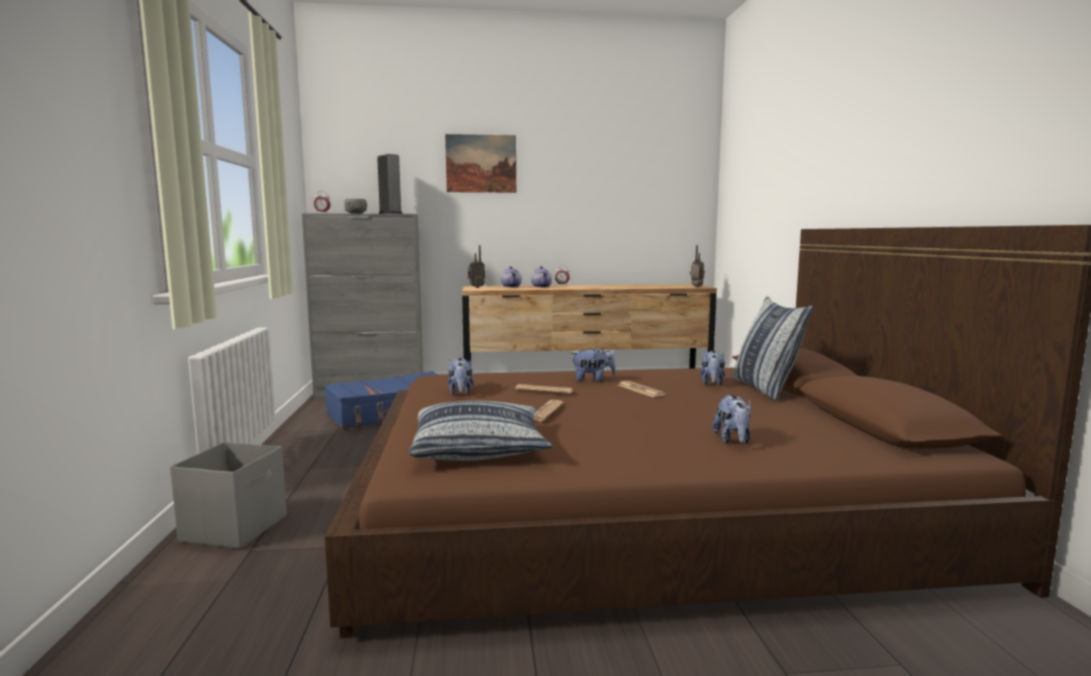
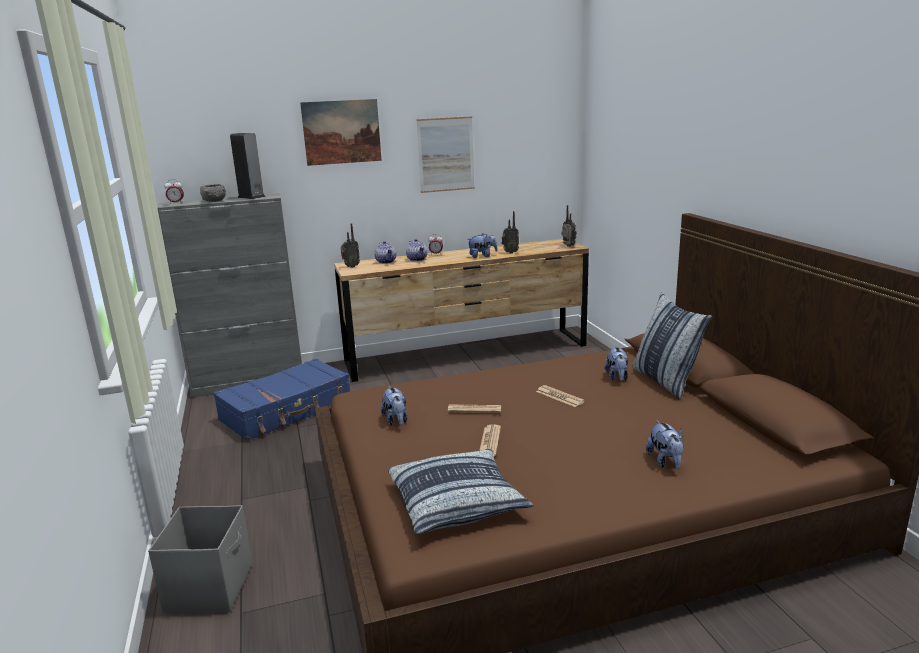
camera: 10 degrees left, 10 degrees up
(579, 192) = (446, 154): none -> picture
(593, 380) = (509, 385): plush toy -> plush toy (482, 256)
(634, 287) = (510, 252): none -> radio

